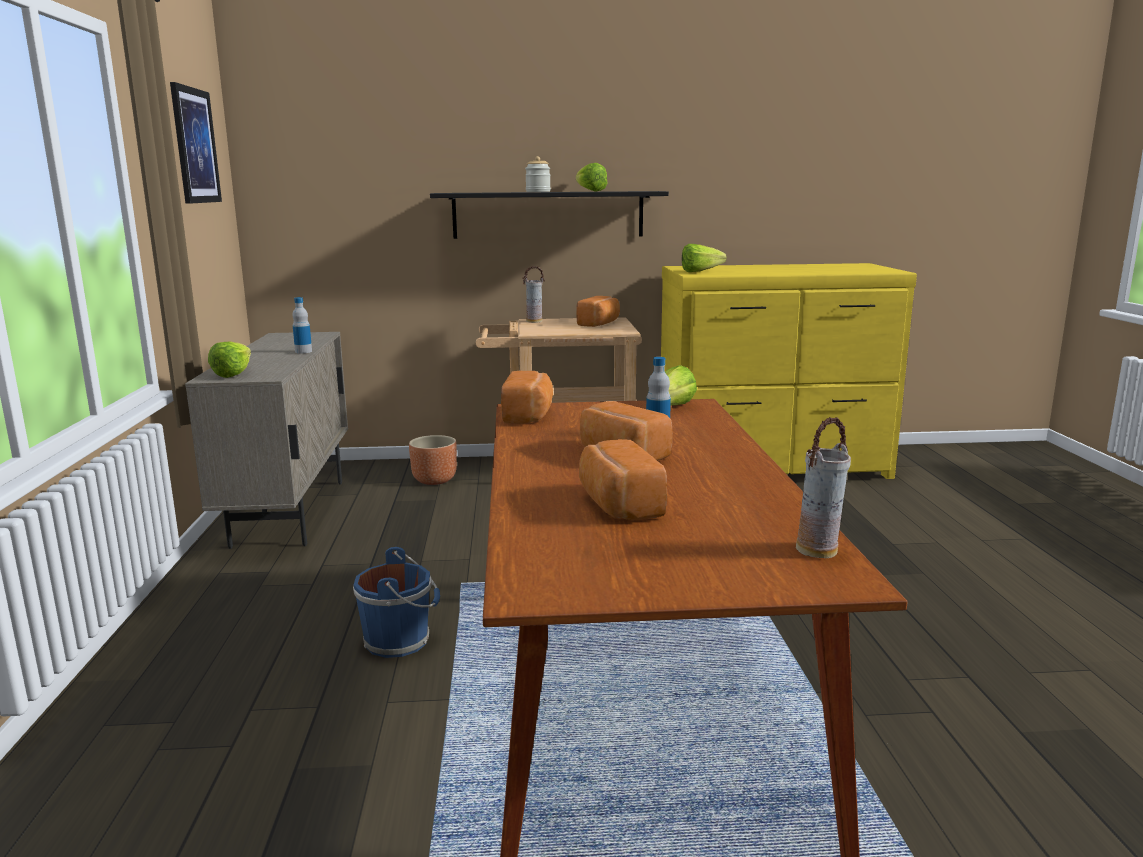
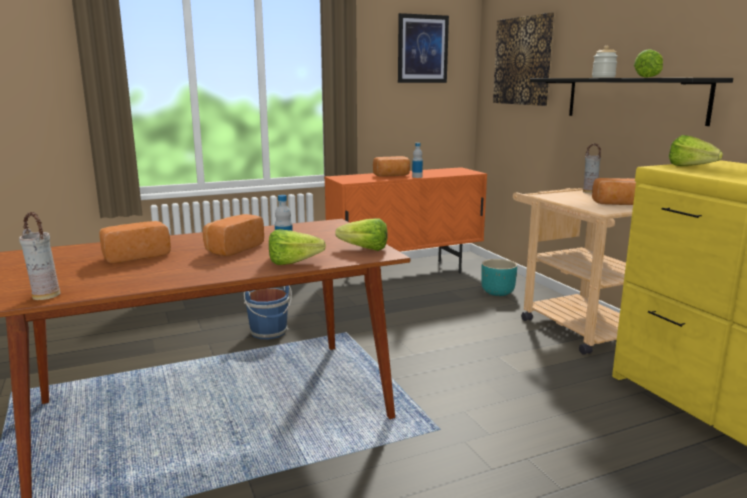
camera: 70 degrees right, 0 degrees up
(237, 373) = (351, 177): lettuce -> lettuce (298, 263)
(290, 512) = (405, 273): beige cabinet -> orange cabinet
(347, 170) = (523, 61): none -> picture
(434, 480) = (498, 292): brown planter -> turquoise planter
(529, 415) = (316, 225): bread -> bread (392, 175)

